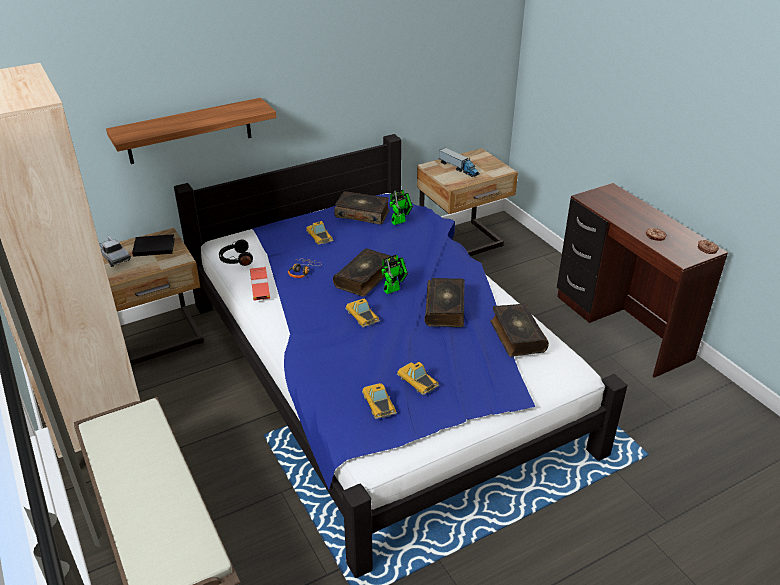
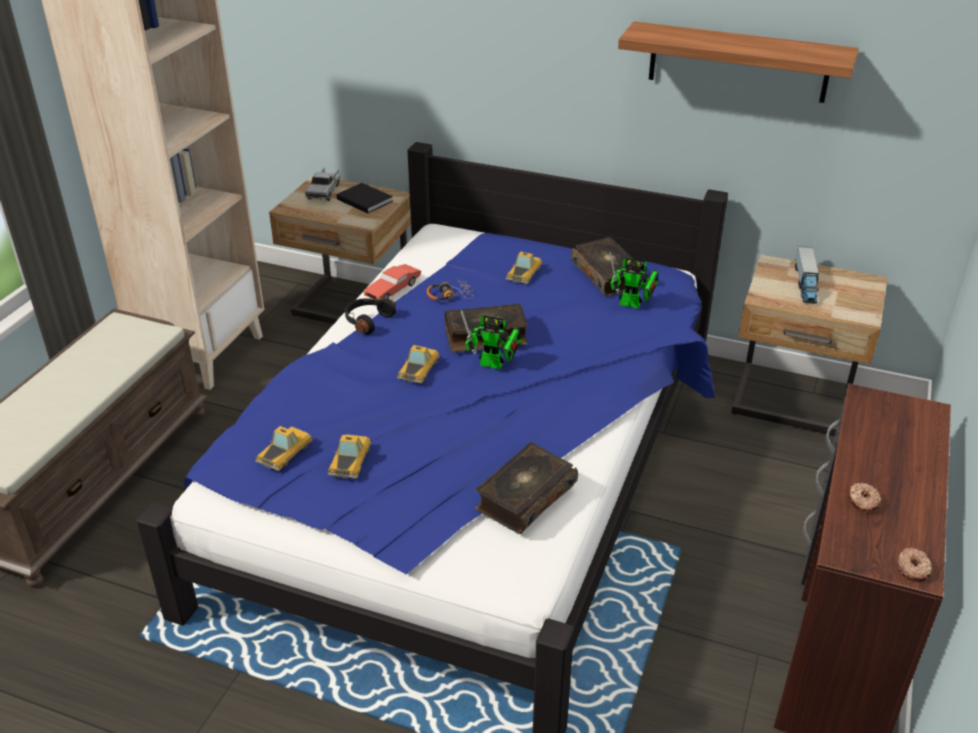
camera: 50 degrees right, 0 degrees up
(189, 131) = (446, 82): shelf -> shelf (738, 62)
(236, 259) = (421, 252): black headphones -> black headphones (367, 321)
(445, 309) = (503, 417): book -> none

